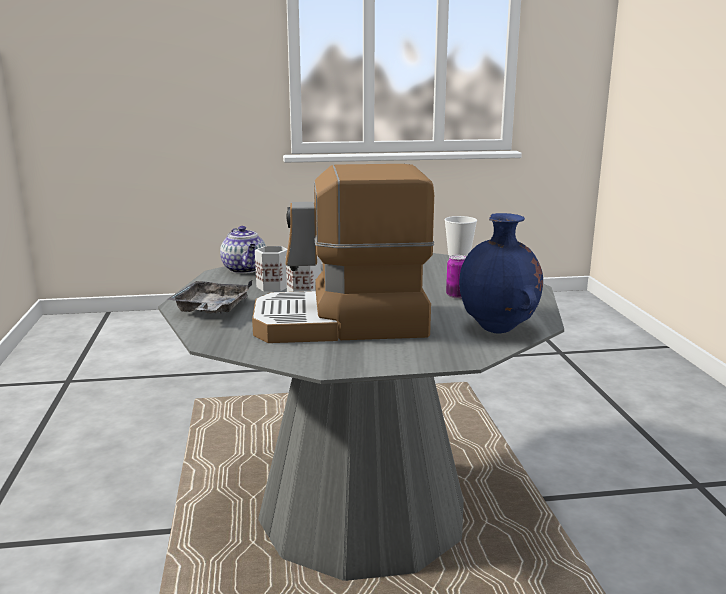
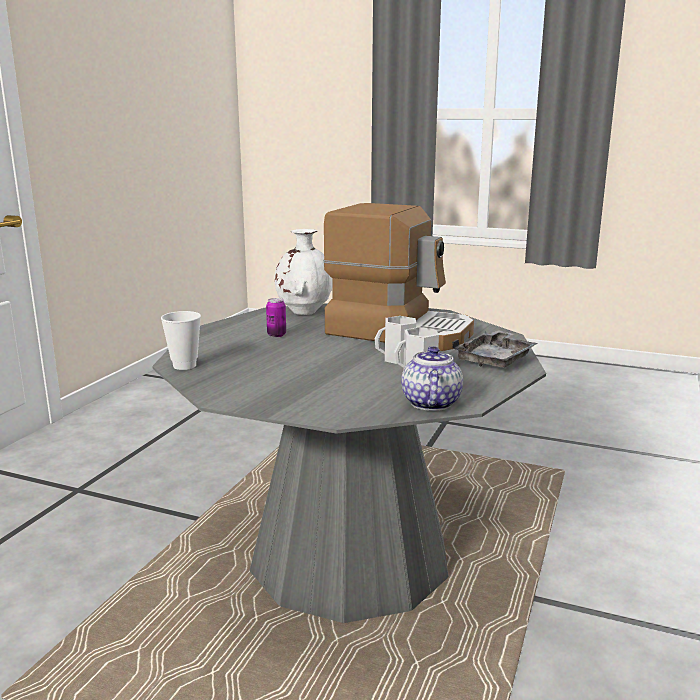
camera: 150 degrees left, 0 degrees up
(498, 329) = (304, 312): blue vase -> white vase

